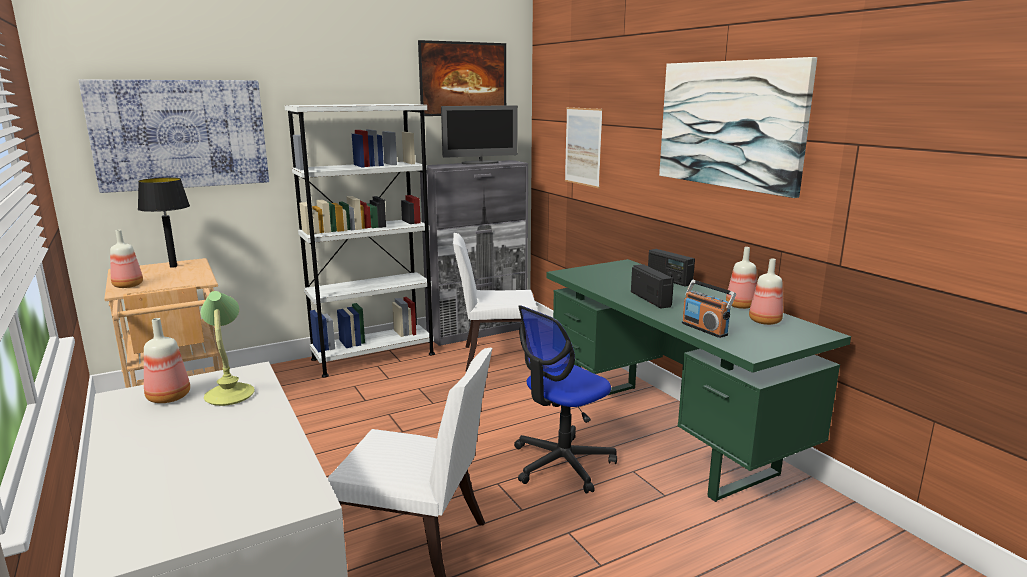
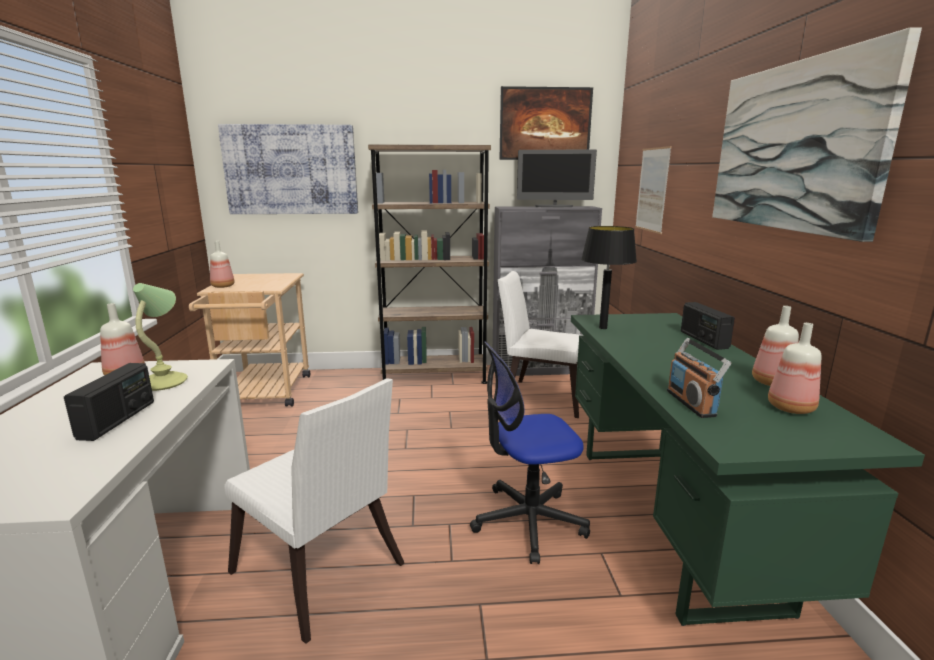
camera: 25 degrees right, 0 degrees up
(173, 266) = (272, 276): black table lamp -> black table lamp (603, 328)
(373, 356) = (434, 376): white bookcase -> brown bookcase
(651, 299) = (657, 358): radio -> radio (118, 420)

